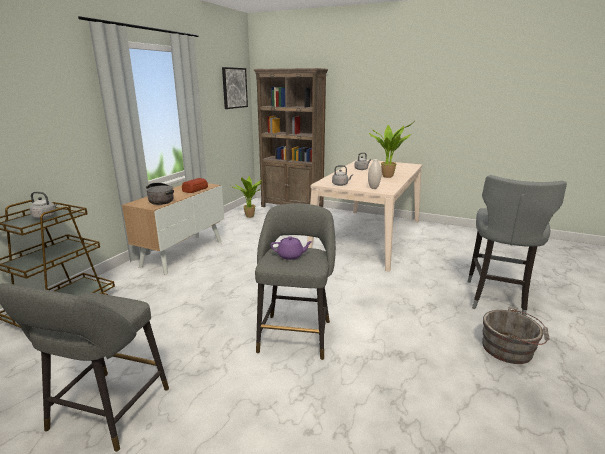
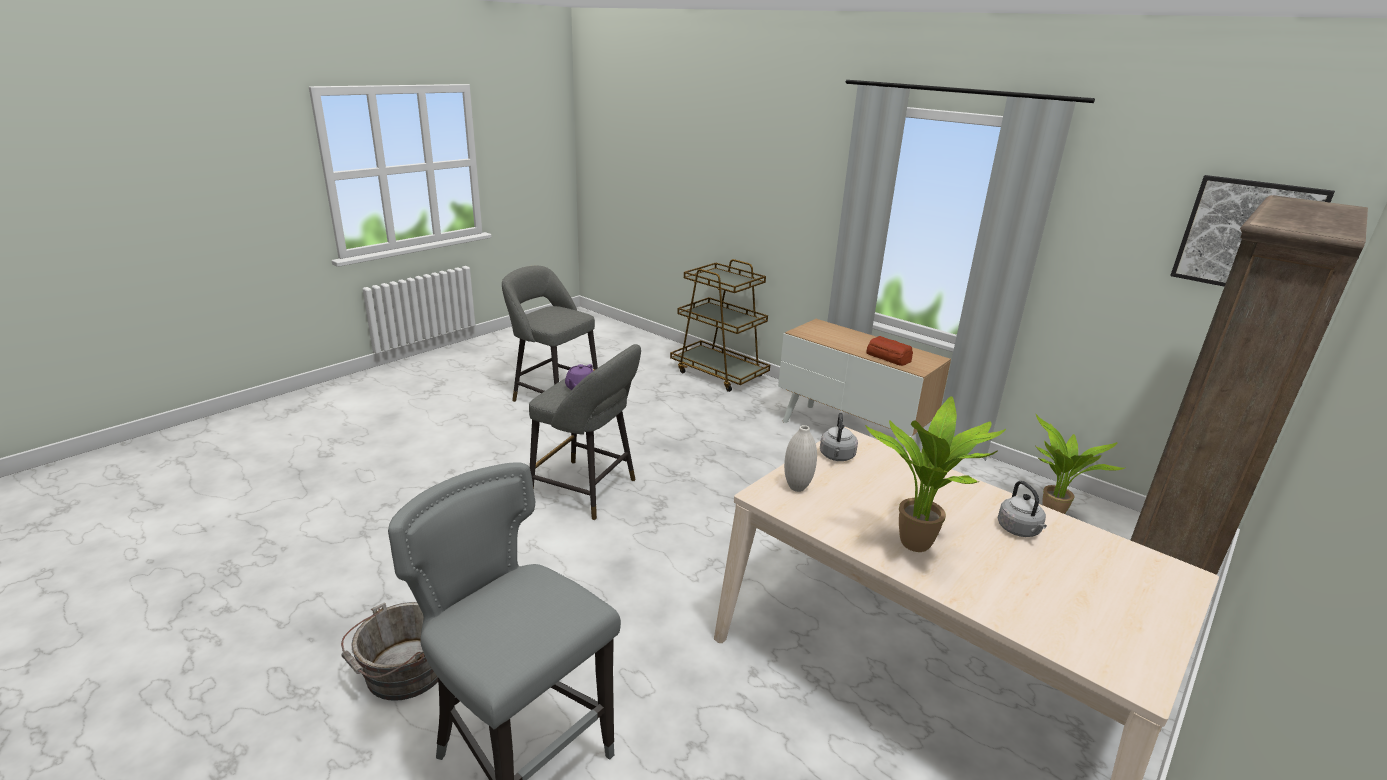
camera: 105 degrees right, 5 degrees up
(46, 217) = (729, 280): grey kettle -> none
(161, 200) = (831, 336): cooking pot -> none

